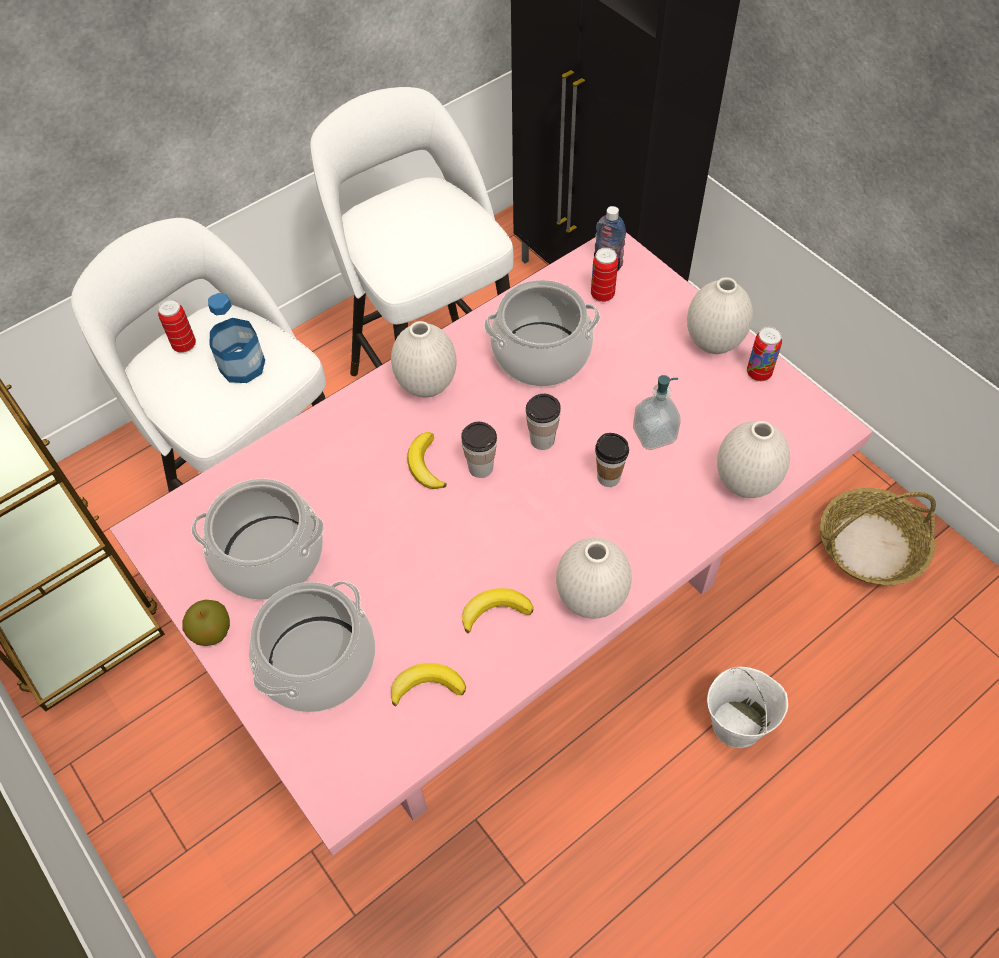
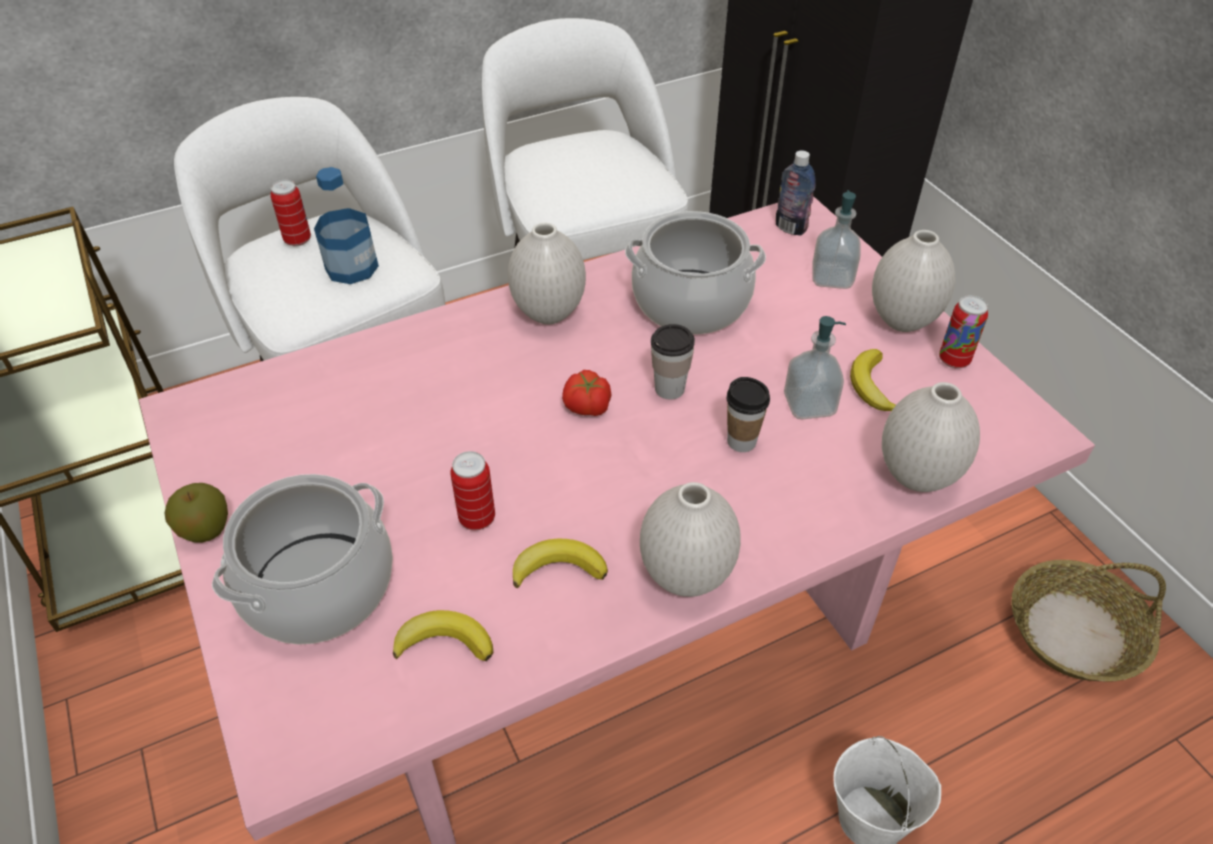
camera: 10 degrees right, 10 degrees down
(269, 557) = (305, 459): cooking pot -> none
(425, 465) = (522, 393): banana -> banana (870, 385)
(481, 467) = (587, 406): cup -> tomato
(602, 295) = (777, 255): can -> can (477, 518)
(650, 310) = (832, 278): none -> soap dispenser

